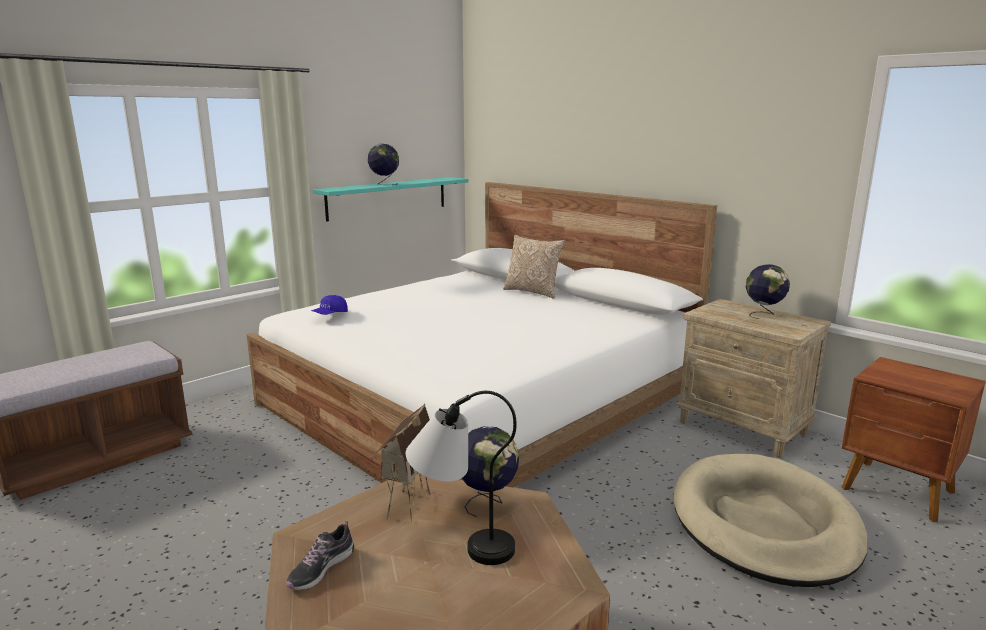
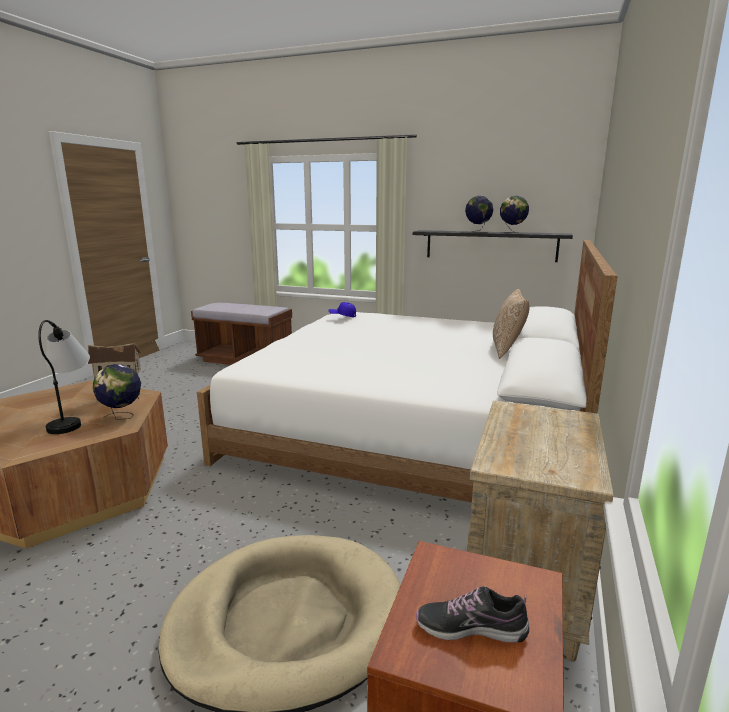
camera: 65 degrees right, 0 degrees up
(321, 569) = (53, 395): shoe -> shoe (471, 628)
(388, 198) = (490, 245): turquoise shelf -> black shelf
(763, 314) = (560, 442): globe -> globe (512, 232)

